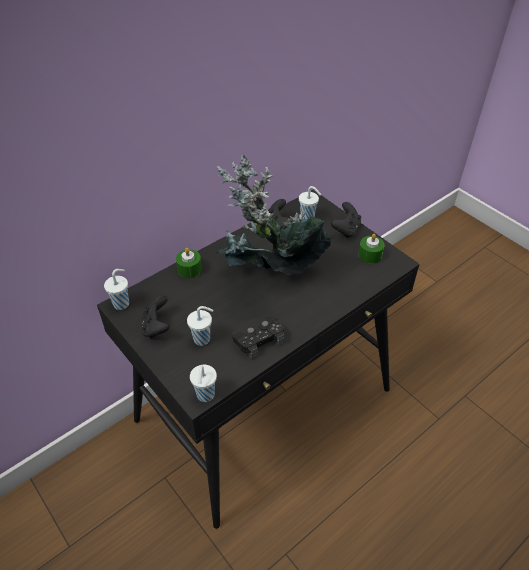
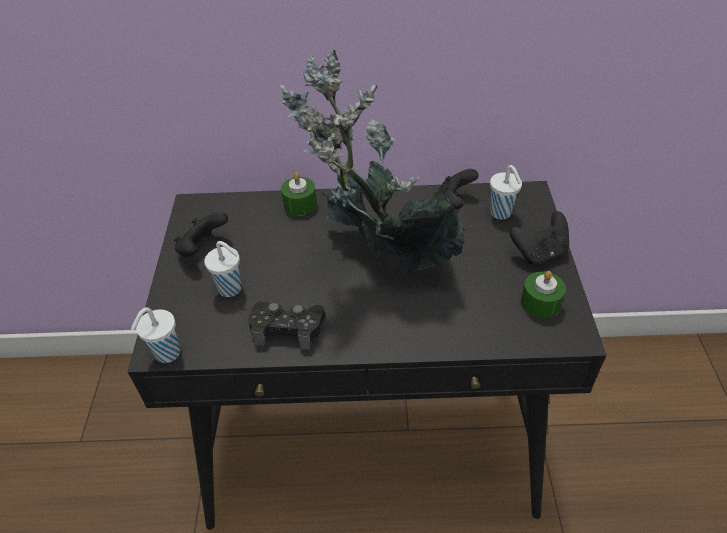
camera: 40 degrees right, 0 degrees up
(122, 303) = (198, 205): white cup -> none

